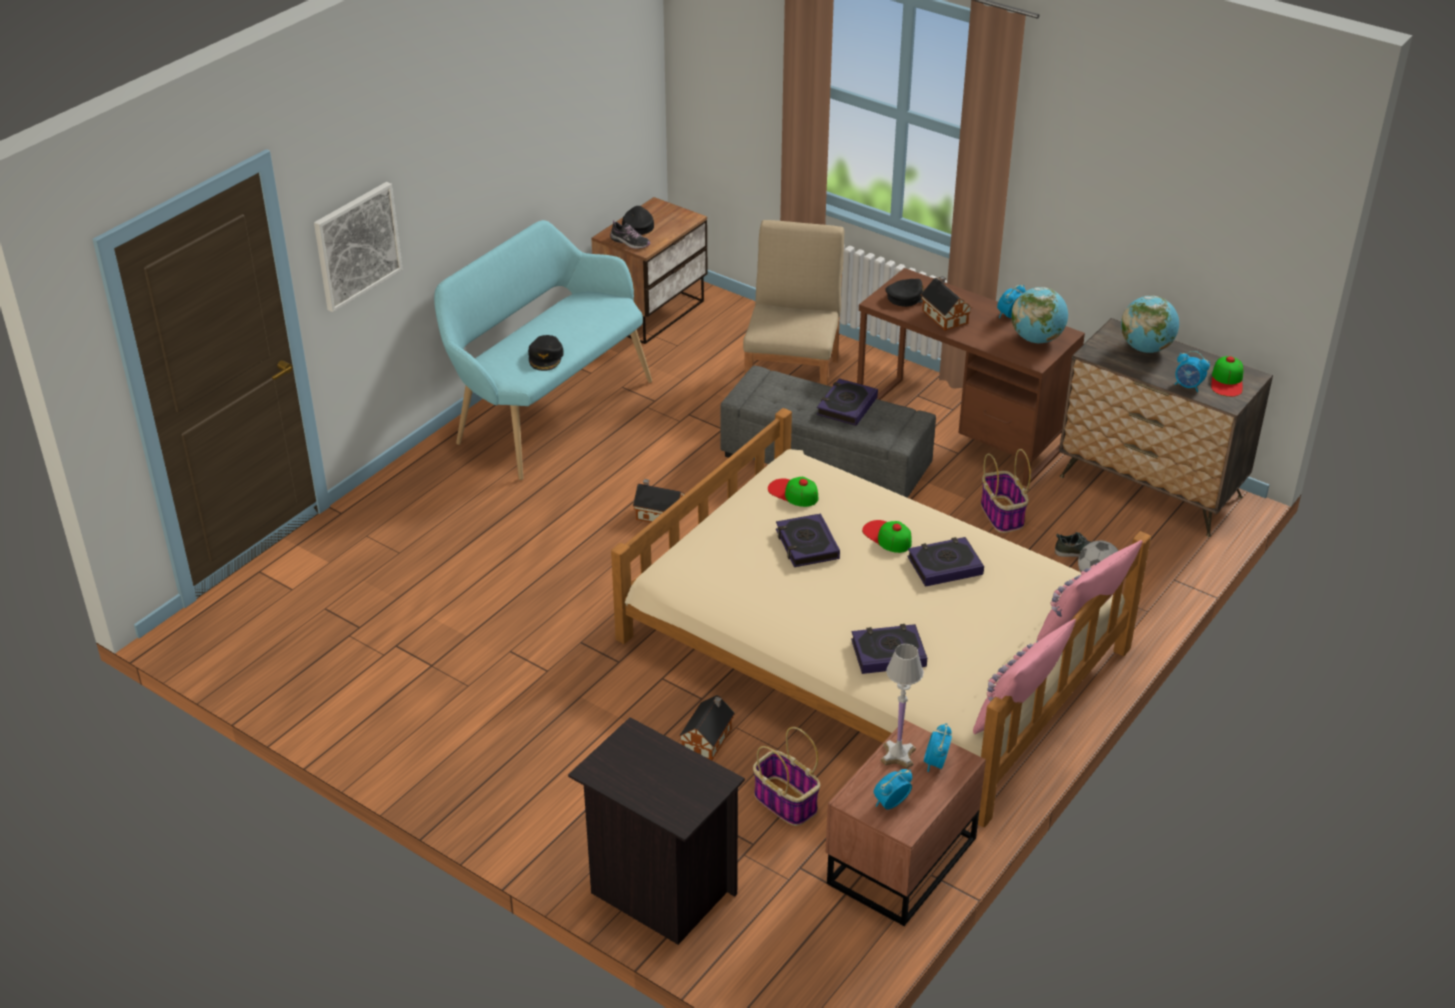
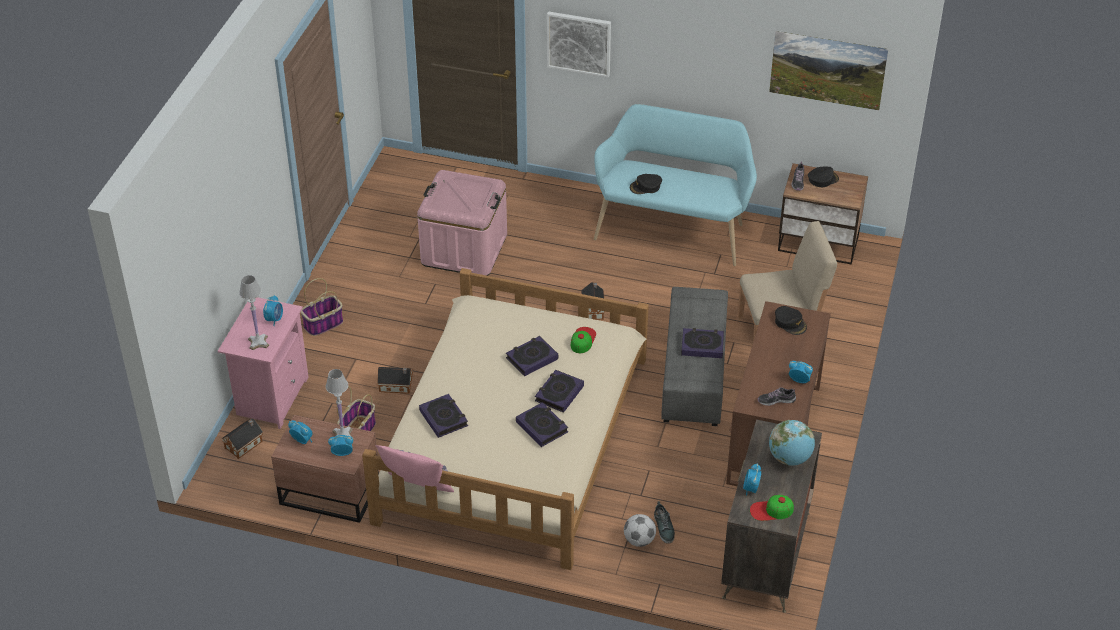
camera: 70 degrees right, 5 degrees up
(455, 605) = (464, 249): none -> pink storage box
(600, 106) = (825, 86): none -> picture
(644, 755) = (274, 319): none -> alarm clock
(658, 891) = (271, 397): black nightstand -> pink nightstand
(690, 784) = (258, 342): none -> white table lamp
(887, 536) = (559, 393): cap -> book
(944, 316) = (777, 346): toy house -> toy house (245, 444)
(1002, 515) = (684, 477): basket -> basket (323, 324)
(1037, 339) = (776, 400): globe -> shoe
(1083, 628) = (512, 507): pink pillow -> none

